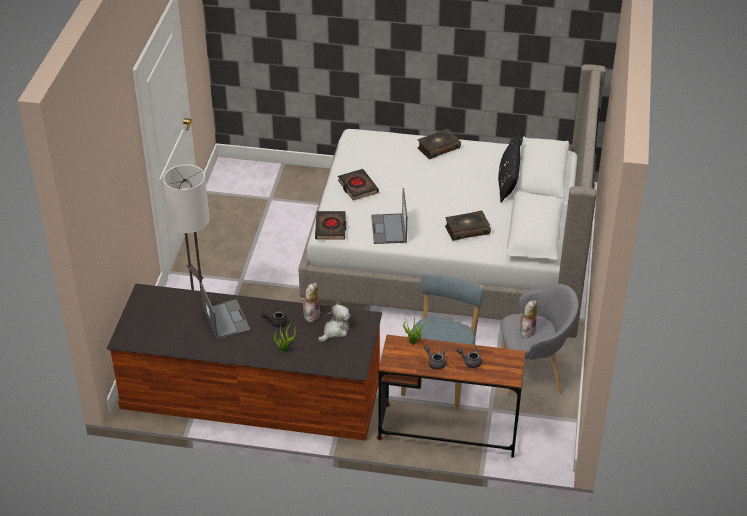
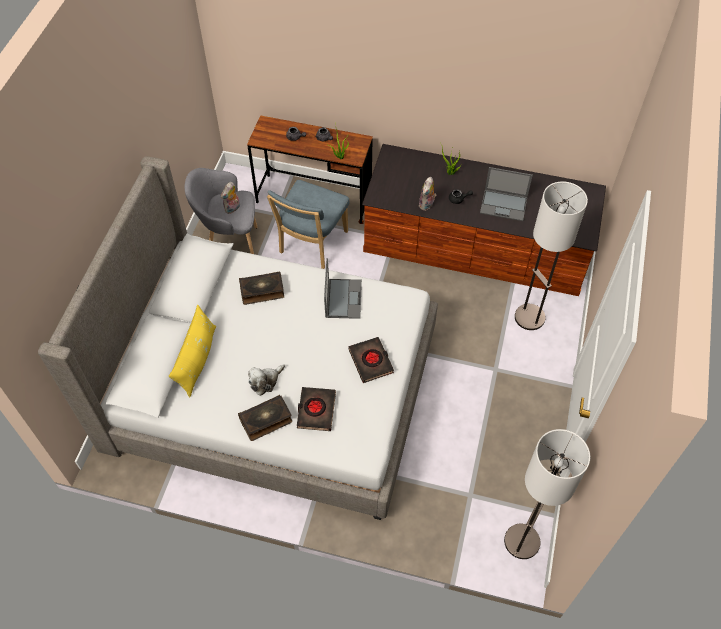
camera: 175 degrees left, 15 degrees up
(226, 319) = (504, 205): laptop -> laptop turned 60 degrees counterclockwise
(231, 176) = (522, 542): none -> floor lamp
(331, 228) = (404, 304): black book -> black book (316, 410)
(335, 331) = (405, 187): plush toy -> plush toy (265, 381)
(508, 180) = (197, 360): black pillow -> yellow pillow

